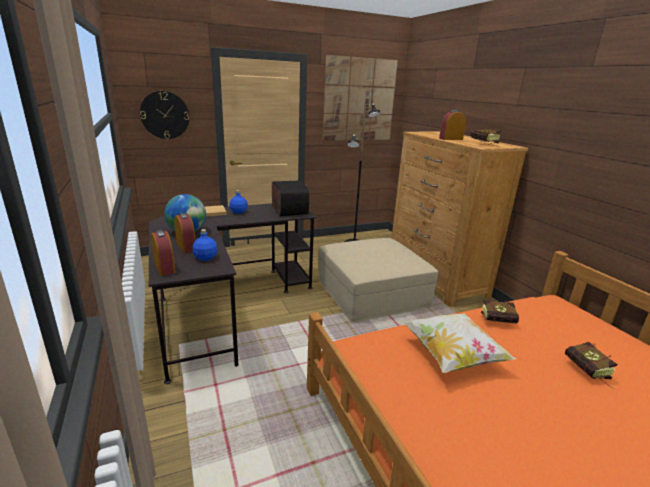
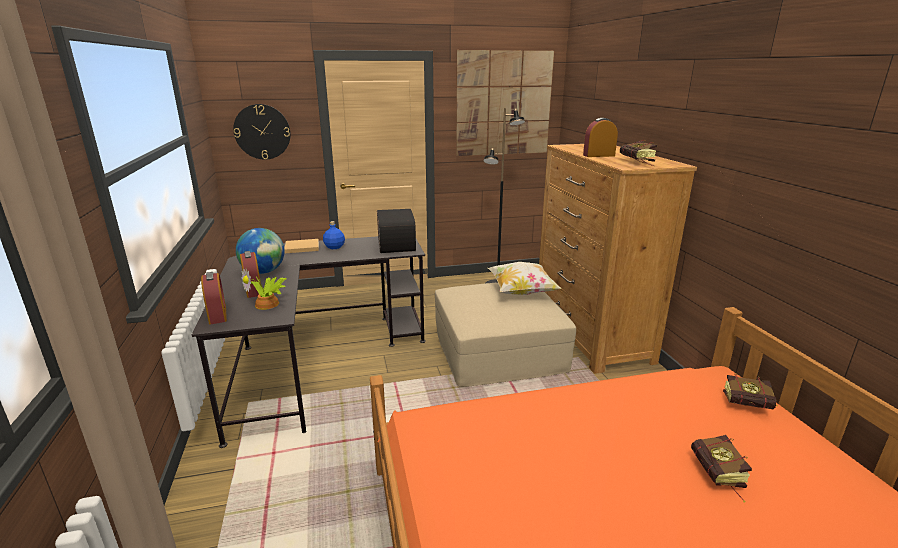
camera: 10 degrees right, 0 degrees up
(206, 258) = (268, 304): blue bottle -> potted plant
(452, 356) = (539, 440): pillow -> pillow (521, 292)
(501, 322) = (627, 400): book -> book (751, 406)

